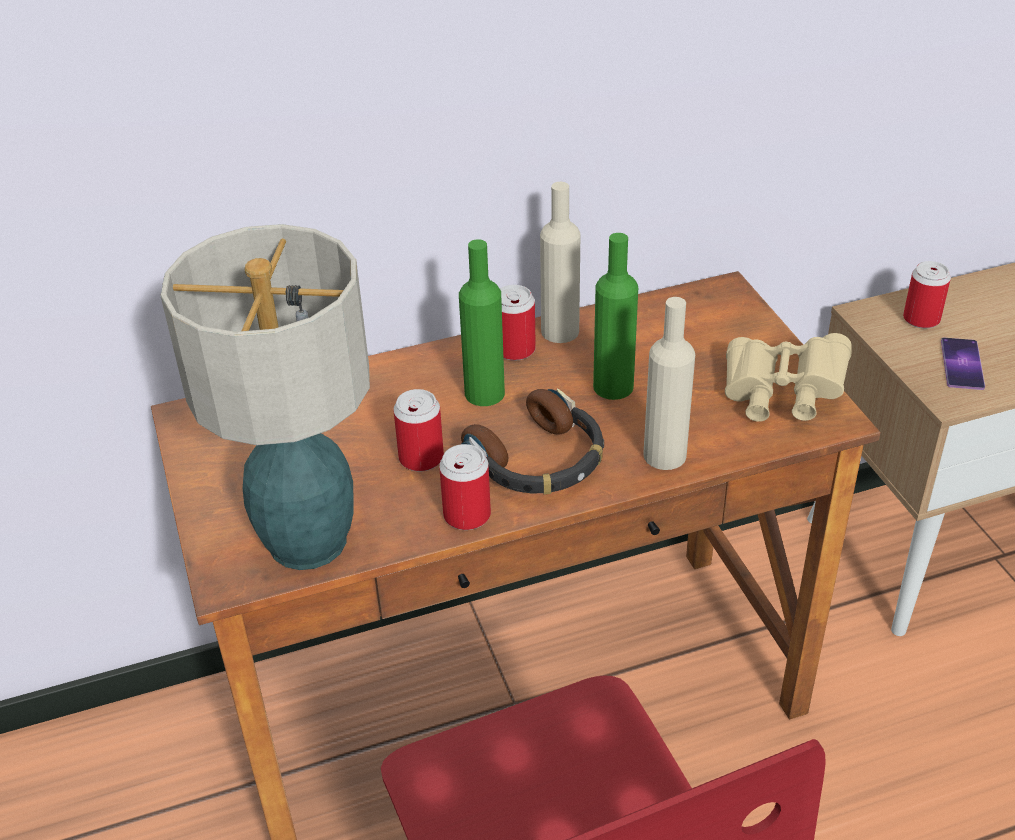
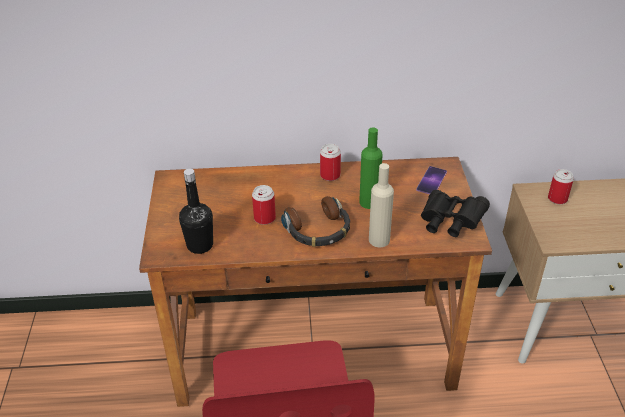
camera: 15 degrees right, 0 degrees up
(309, 540) = (200, 245): table lamp -> black bottle
(467, 515) = (274, 249): can -> none
(484, 393) = (306, 193): green bottle -> none
(560, 331) = (355, 170): beige bottle -> none
(781, 396) = (450, 223): beige binoculars -> black binoculars
(962, 364) = (568, 226): phone -> phone (431, 180)

